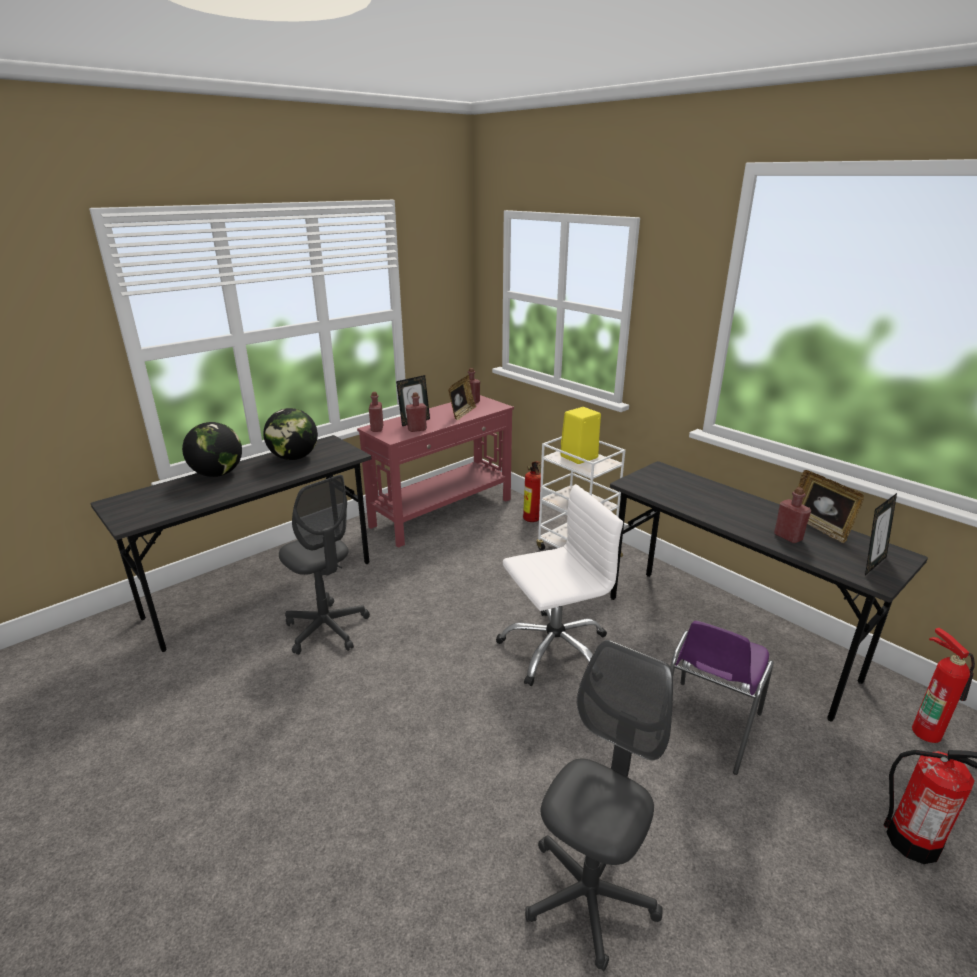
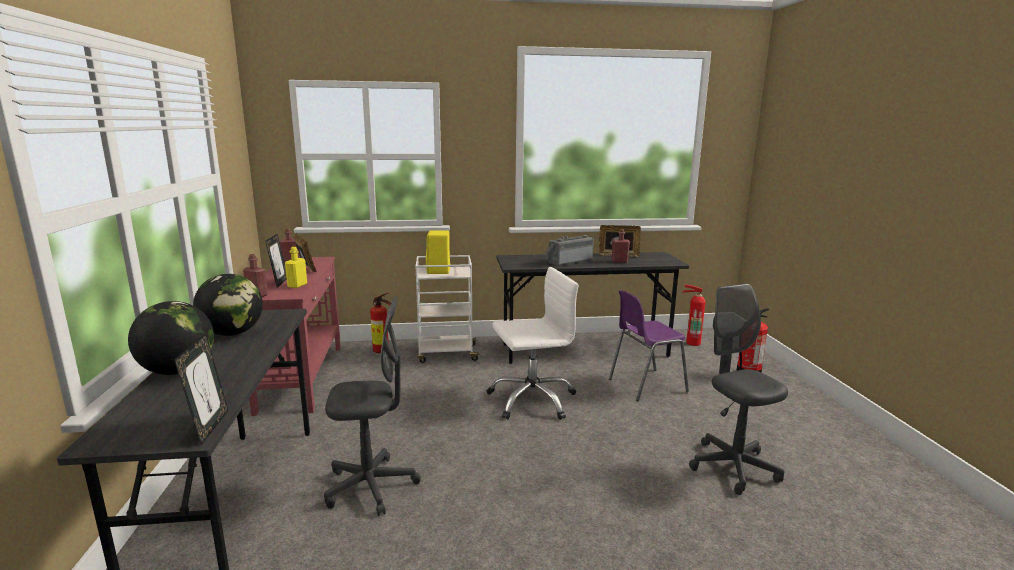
camera: 55 degrees left, 10 degrees down
(417, 429) = (297, 285): red bottle -> yellow bottle
(554, 649) = (532, 399): white office chair -> white office chair turned 60 degrees clockwise
(706, 727) = (645, 385): purple chair -> purple chair turned 90 degrees clockwise
(717, 505) = (568, 261): none -> radio
(871, 564) = (660, 259): picture frame -> picture frame (209, 427)

